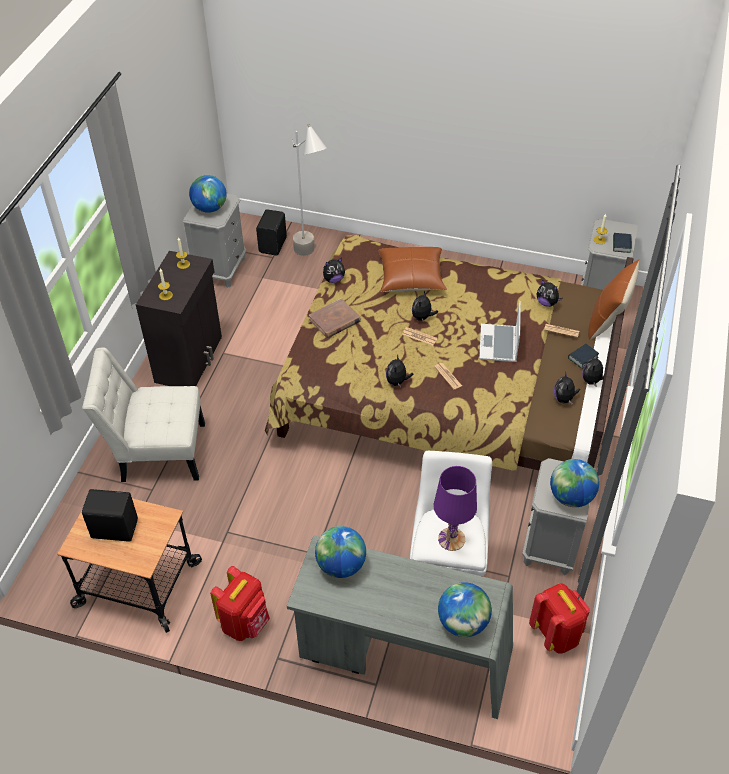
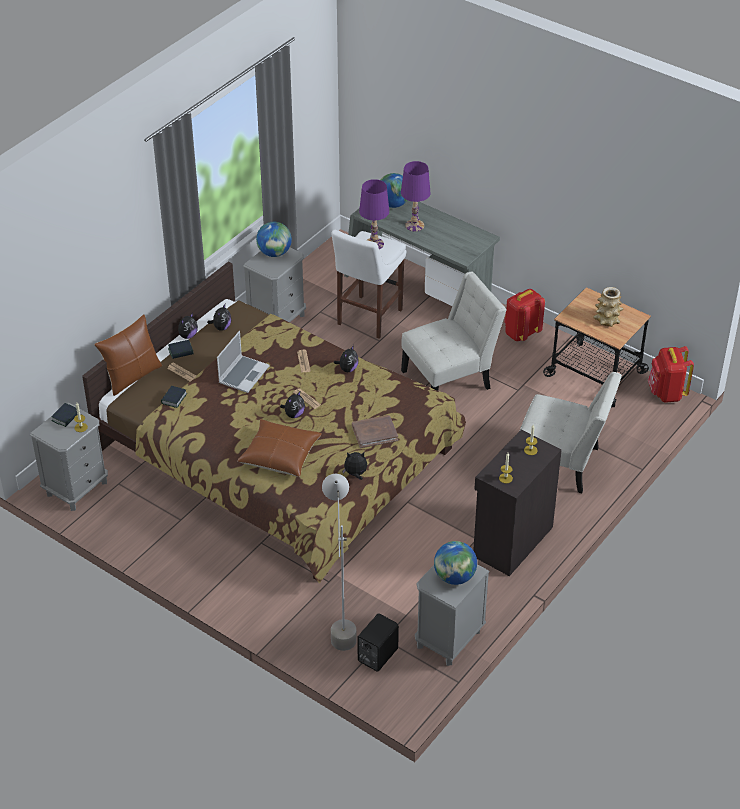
camera: 160 degrees left, 5 degrees down
(114, 528) = (607, 320): black speaker -> vase
(310, 524) = (450, 378): none -> white chair
(341, 565) = (455, 246): globe -> none
(413, 588) = (414, 225): none -> purple table lamp
(547, 303) = (174, 398): plush toy -> book
(556, 634) = (310, 276): red backpack -> red backpack (666, 393)

